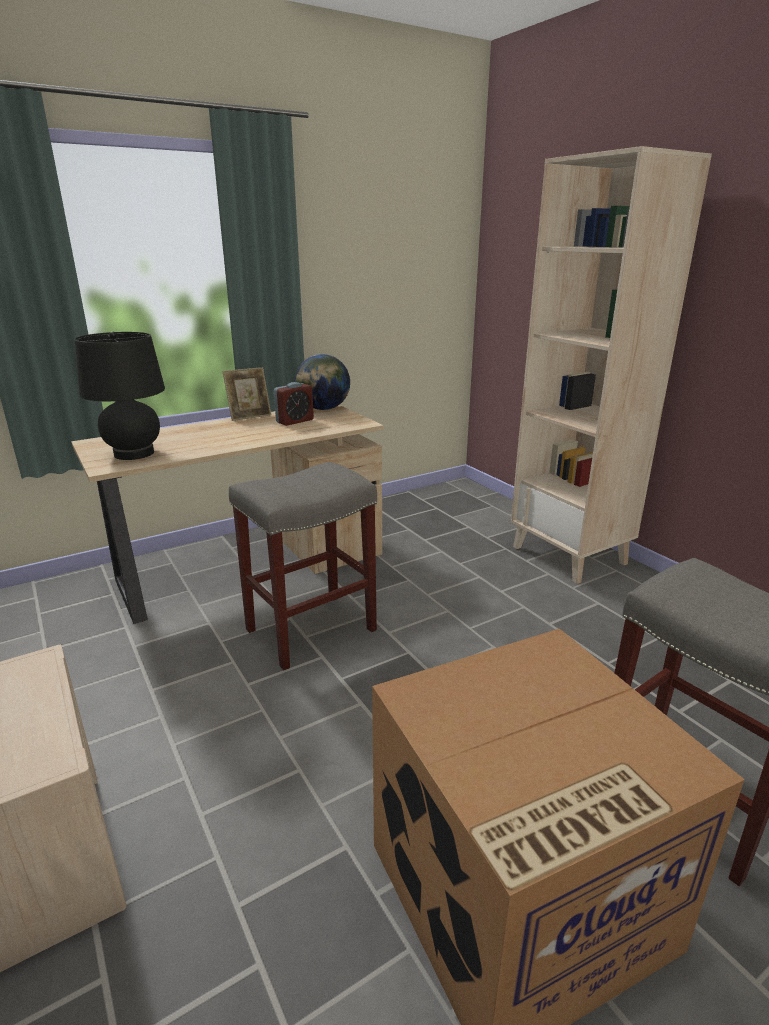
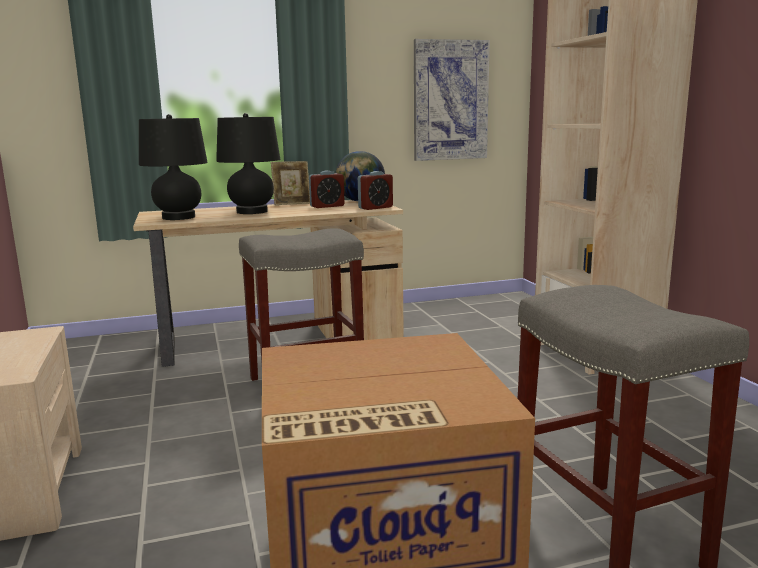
camera: 15 degrees right, 10 degrees down
(216, 436) = (252, 212): none -> black table lamp
(351, 422) = (375, 208): none -> alarm clock
(402, 288) = (450, 100): none -> picture

